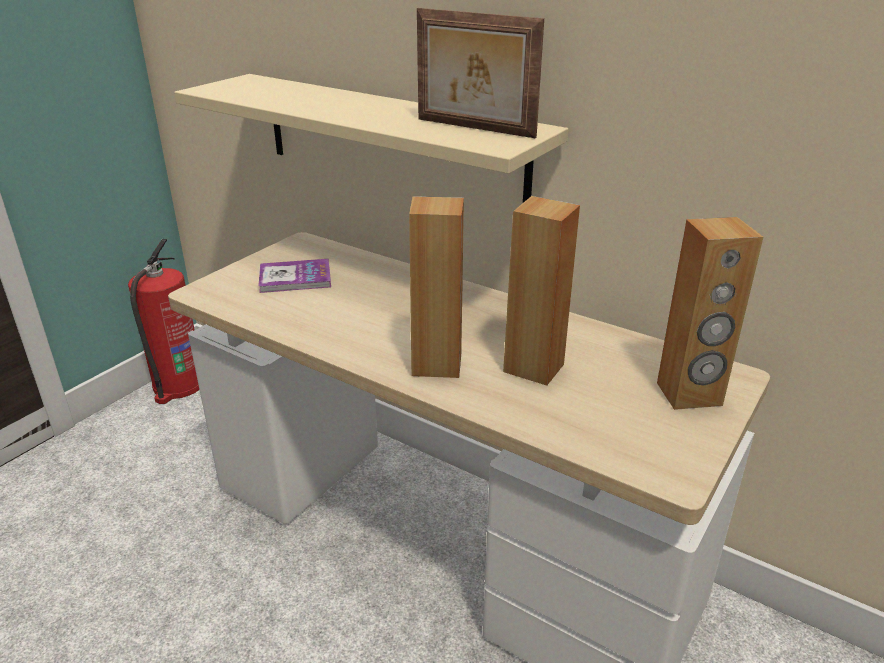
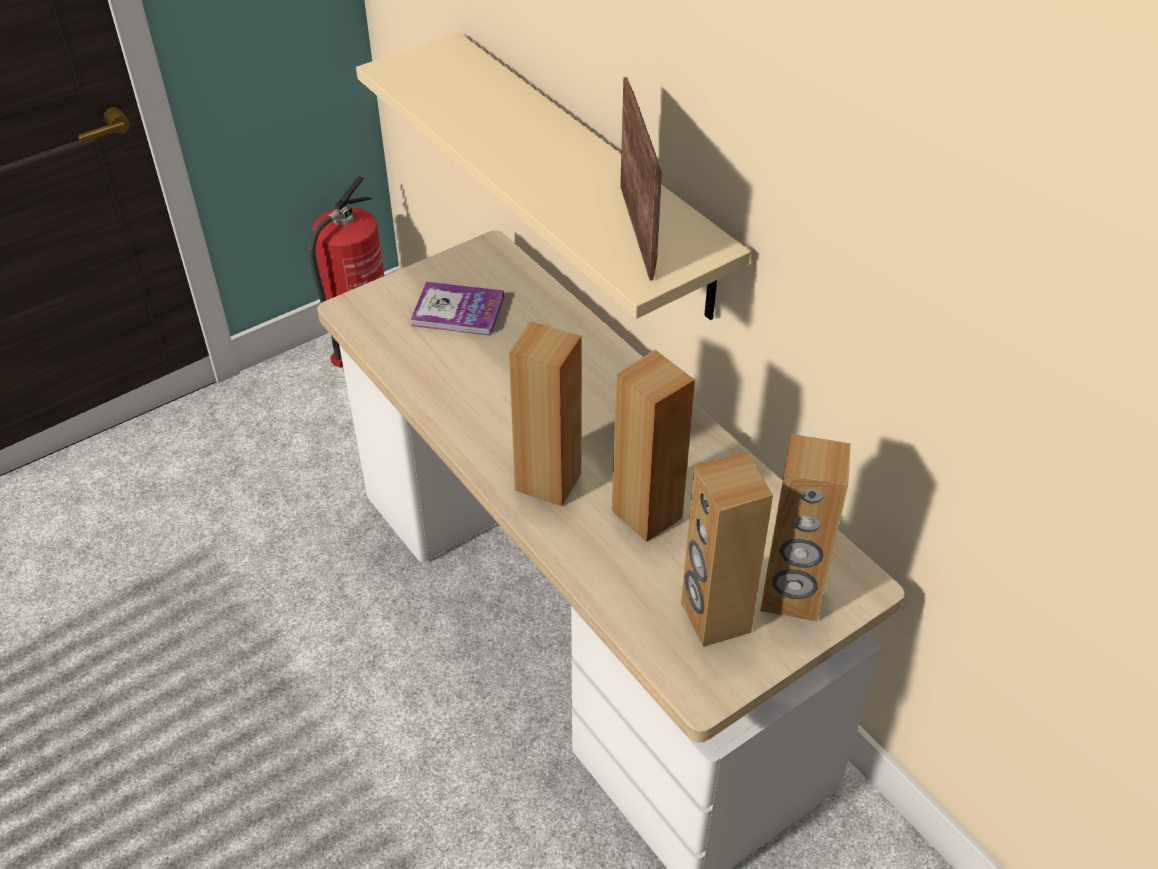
camera: 20 degrees right, 15 degrees up
(474, 128) = (639, 231): picture frame -> picture frame turned 150 degrees counterclockwise
(642, 423) = (714, 617): none -> brown speaker

